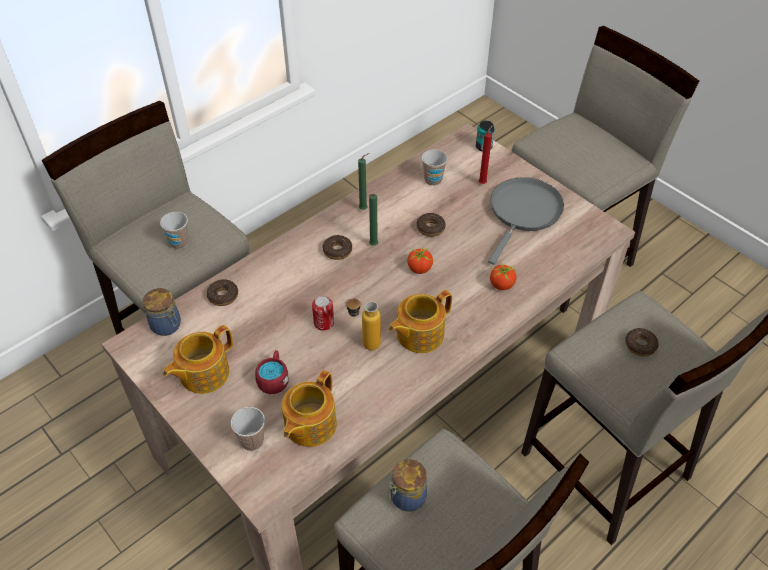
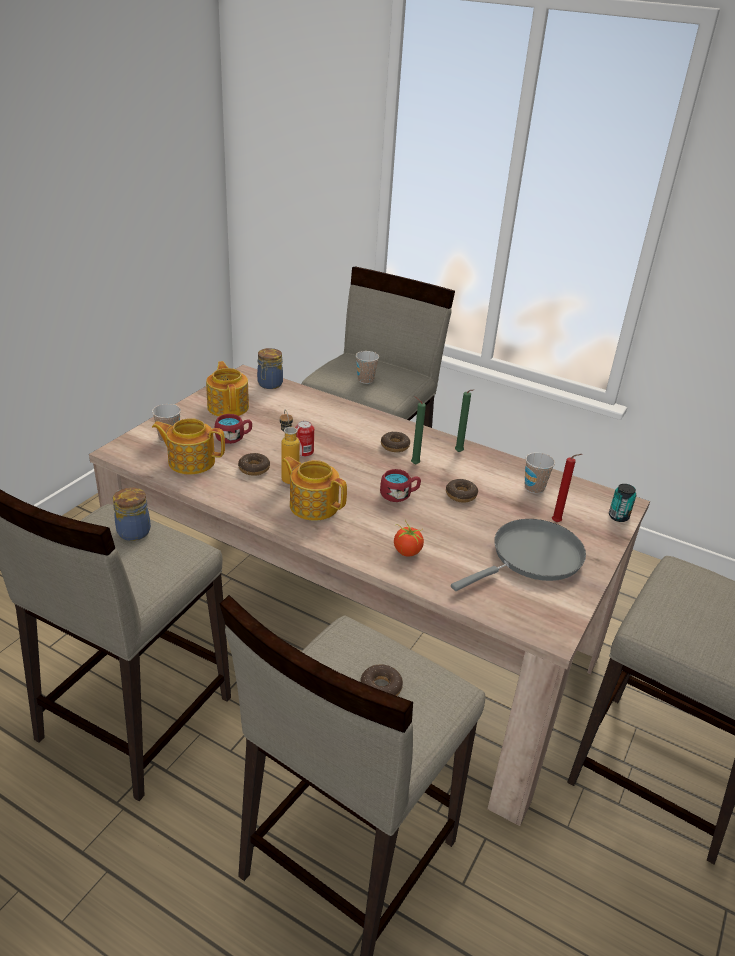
camera: 70 degrees right, 15 degrees down
(203, 373) = (228, 407): teapot -> teapot turned 45 degrees clockwise
(223, 296) = (311, 401): donut -> donut (254, 468)
(419, 269) = (399, 495): tomato -> red mug
(523, 212) = (532, 557): grey frying pan -> grey frying pan turned 45 degrees counterclockwise

